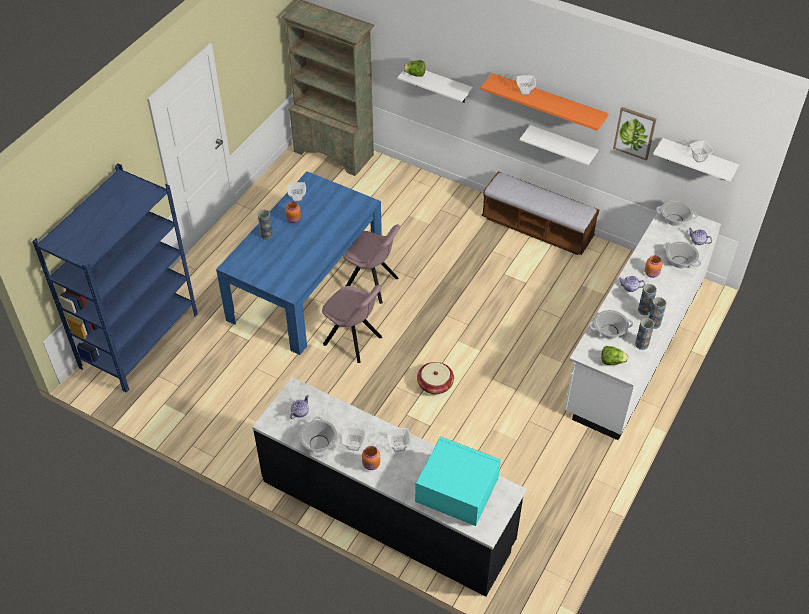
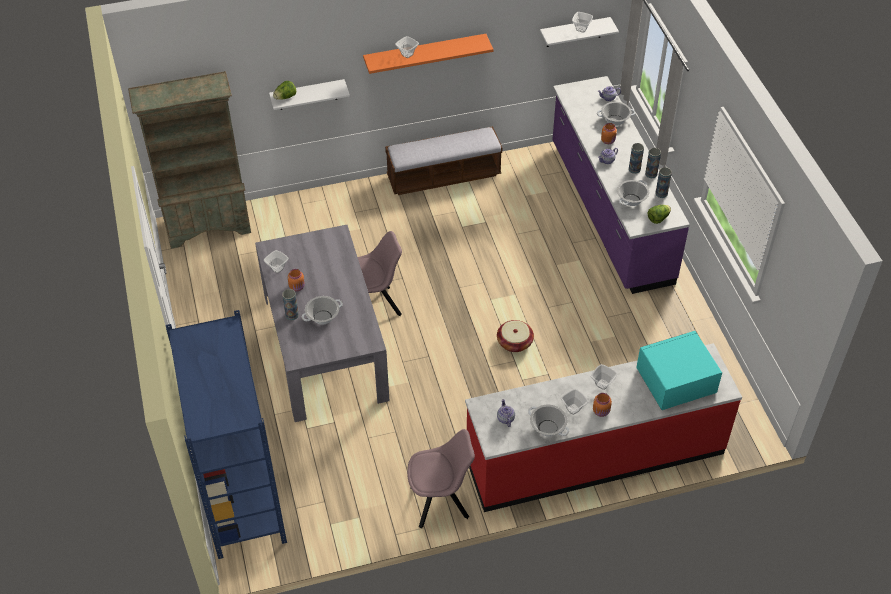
camera: 45 degrees left, 0 degrees up
(306, 285) = (324, 346): blue dining table -> grey dining table
(353, 341) = (416, 358): pink chair -> pink chair (440, 503)
(387, 511) = (594, 455): black counter -> red counter
(562, 145) = (446, 87): white shelf -> none
(634, 133) = (513, 38): picture -> none
(634, 345) = (609, 212): white counter -> purple counter
(674, 219) = (575, 93): cooking pot -> cooking pot (322, 317)

